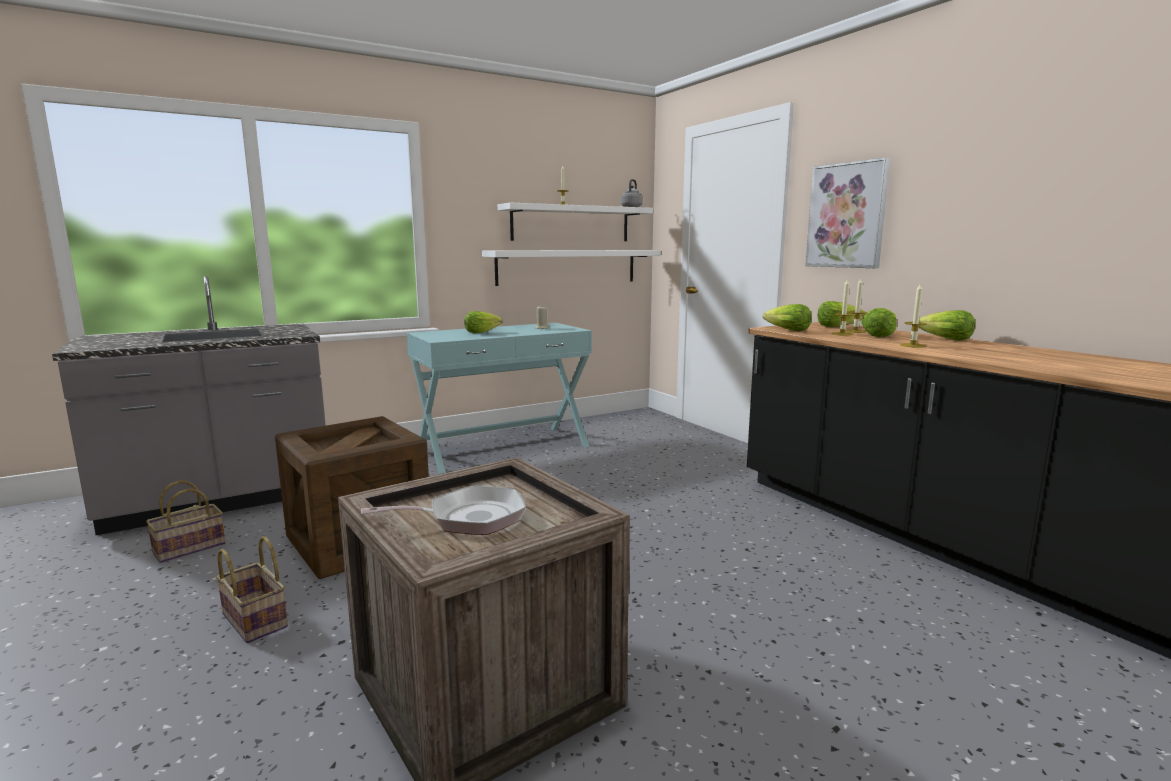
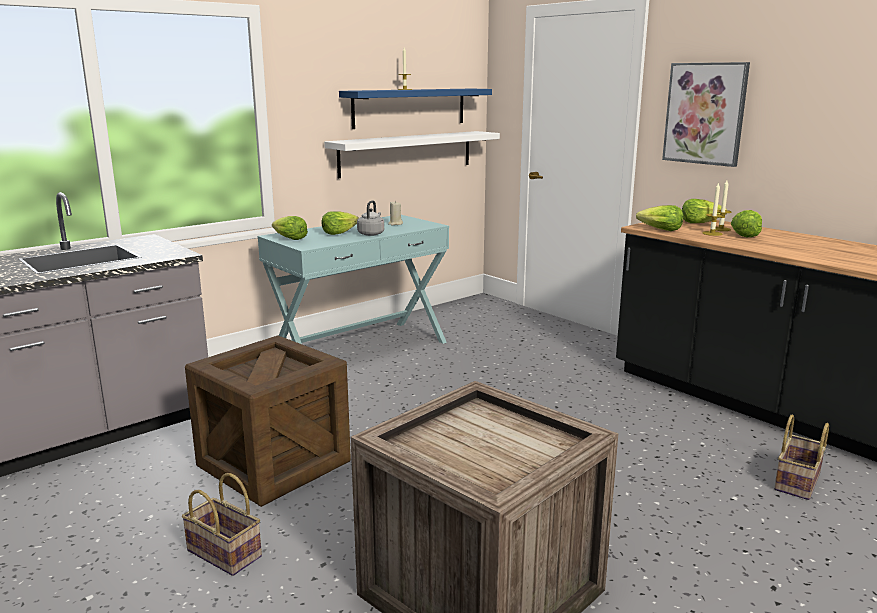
camera: 10 degrees left, 5 degrees up
(188, 549) = (99, 488): basket -> basket (798, 483)
(469, 518) = (479, 447): frying pan -> none
(571, 224) = (410, 107): white shelf -> blue shelf
(632, 207) = (470, 88): grey kettle -> grey kettle (371, 234)
(912, 345) = (783, 248): candle -> none
(944, 339) = (803, 238): lettuce -> lettuce (289, 239)

